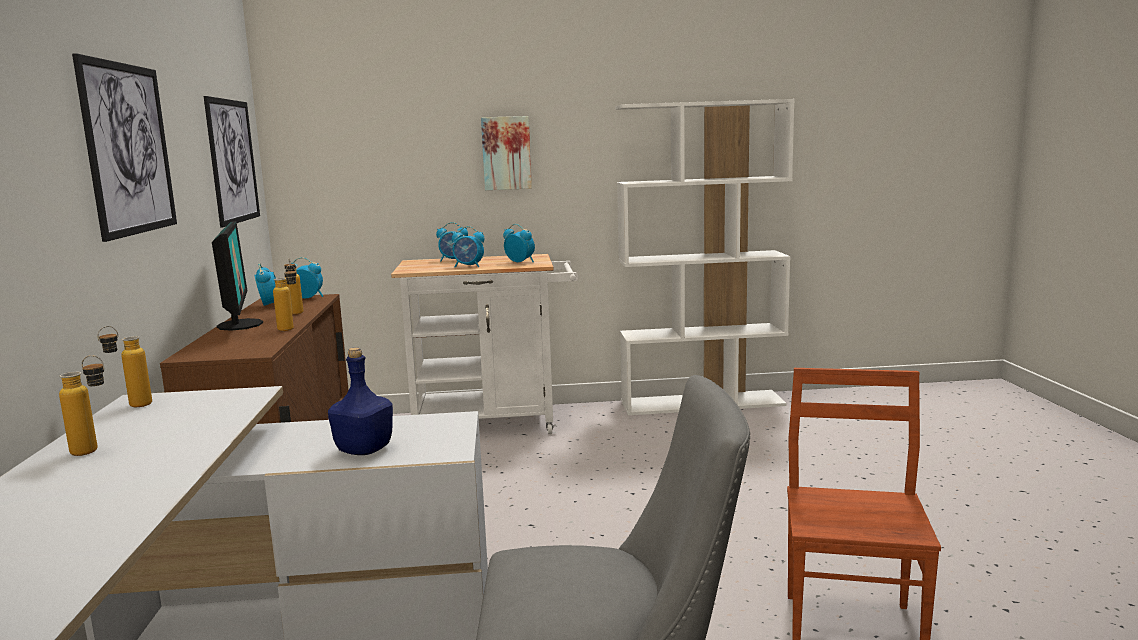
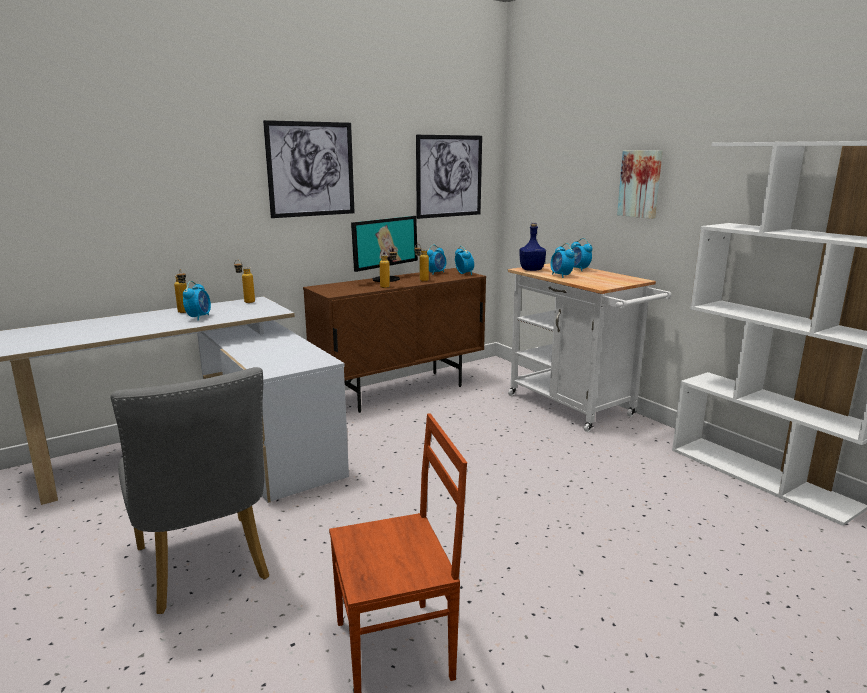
camera: 60 degrees right, 5 degrees up
(365, 449) = (263, 356): blue bottle -> blue bottle (532, 270)
(520, 262) = (601, 281): alarm clock -> alarm clock (199, 317)

